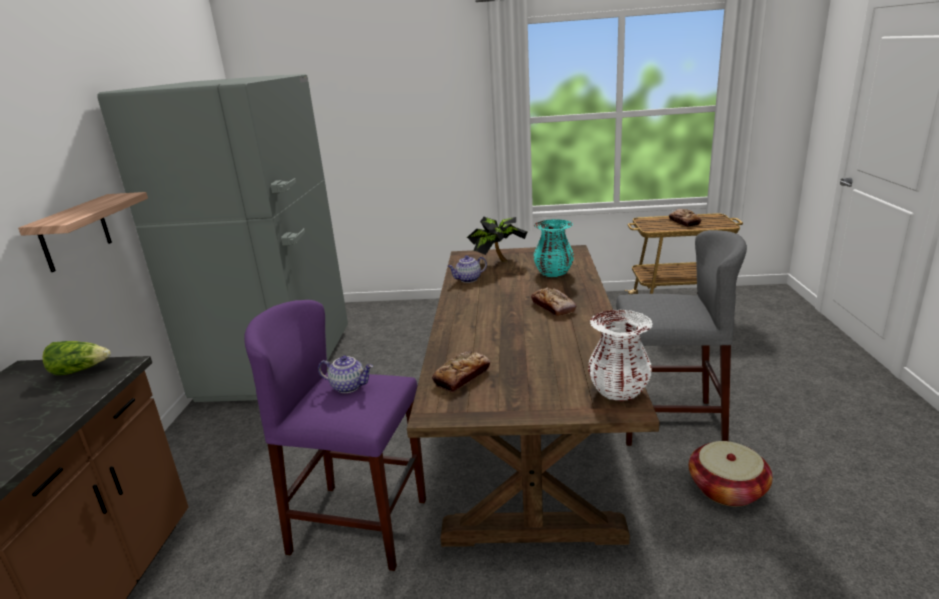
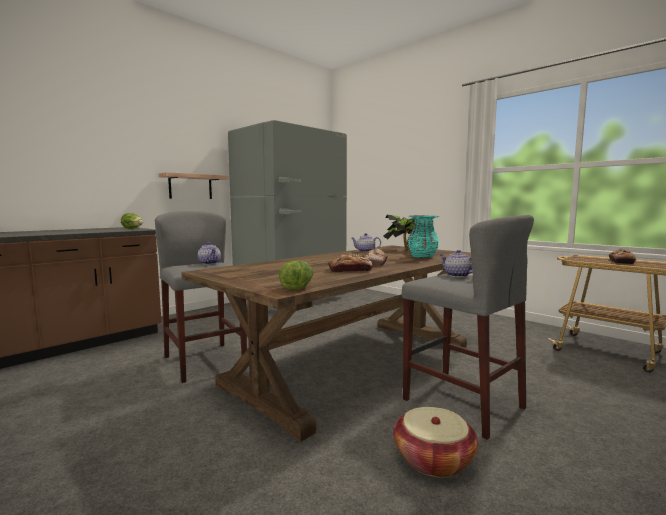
camera: 40 degrees right, 15 degrees down
(359, 526) = (204, 362): purple stool -> grey stool
(462, 377) = (250, 268): bread -> bread (350, 270)
(618, 391) = (297, 287): white vase -> lettuce
(653, 301) = (457, 275): none -> teapot

